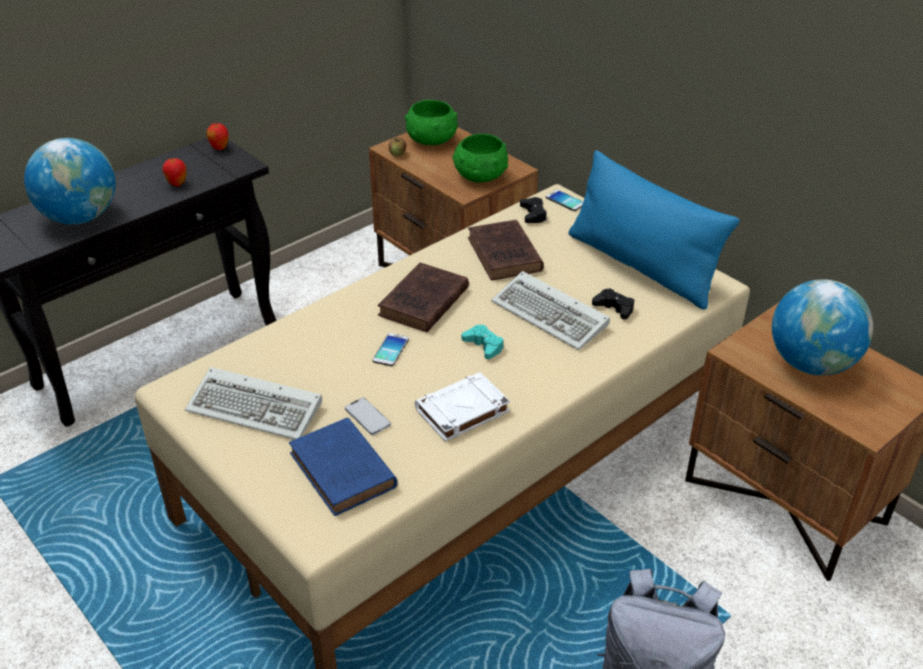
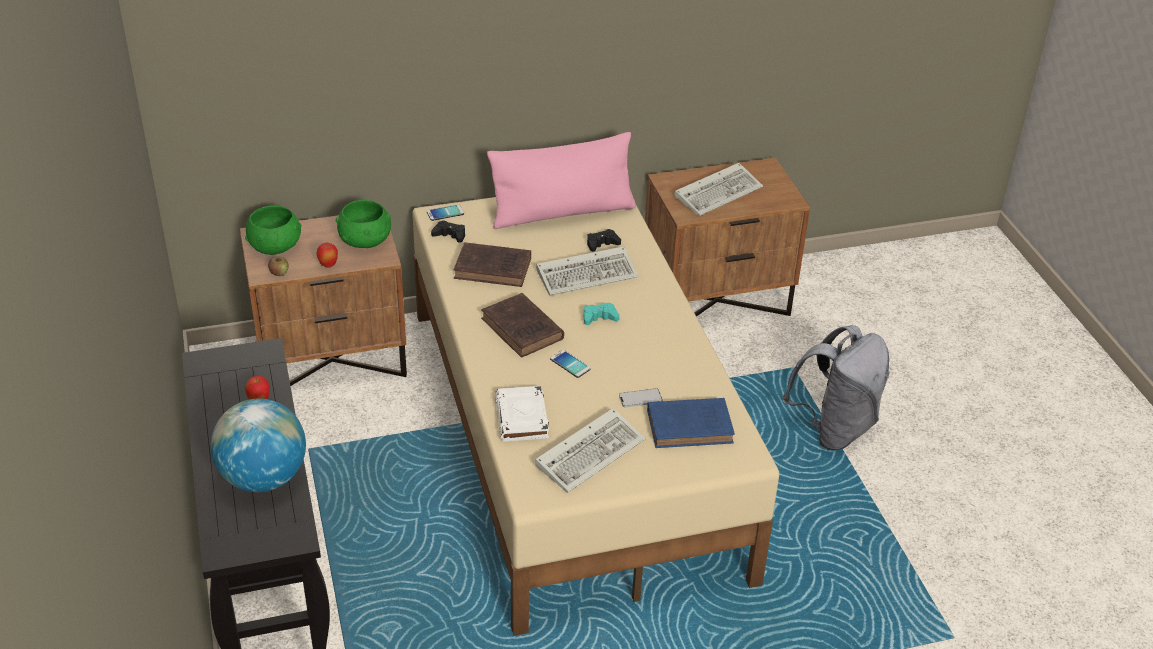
camera: 65 degrees left, 0 degrees up
(219, 148) = (215, 359): apple -> apple (328, 265)
(461, 411) = (664, 352): white book -> white book (522, 418)
(641, 266) = (562, 213): blue pillow -> pink pillow
(811, 363) = (719, 192): globe -> keyboard

